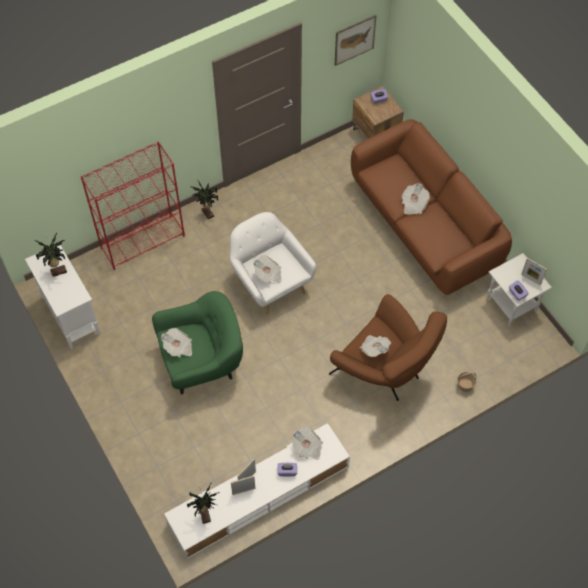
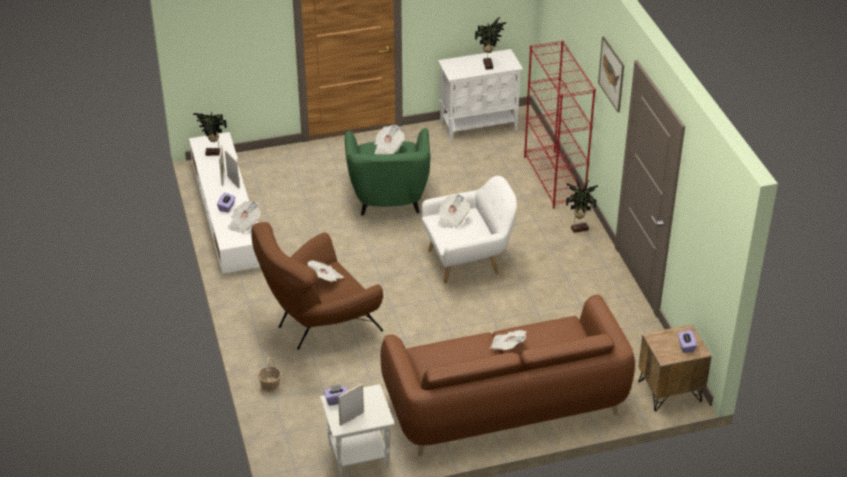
camera: 105 degrees right, 20 degrees down
(354, 40) = (708, 235): picture -> picture (611, 74)

